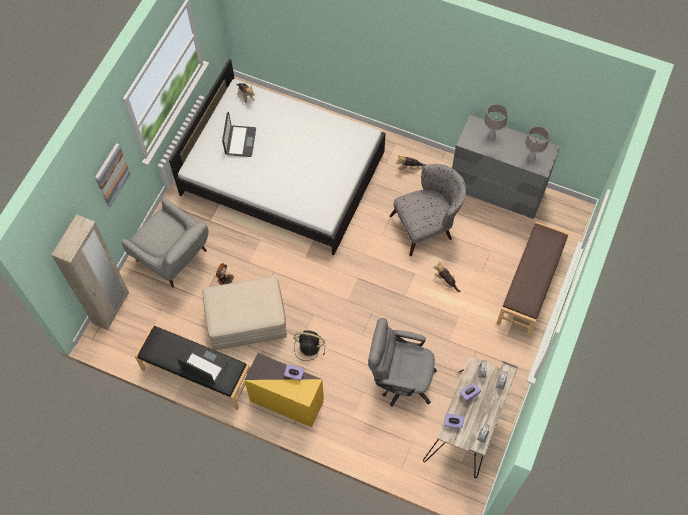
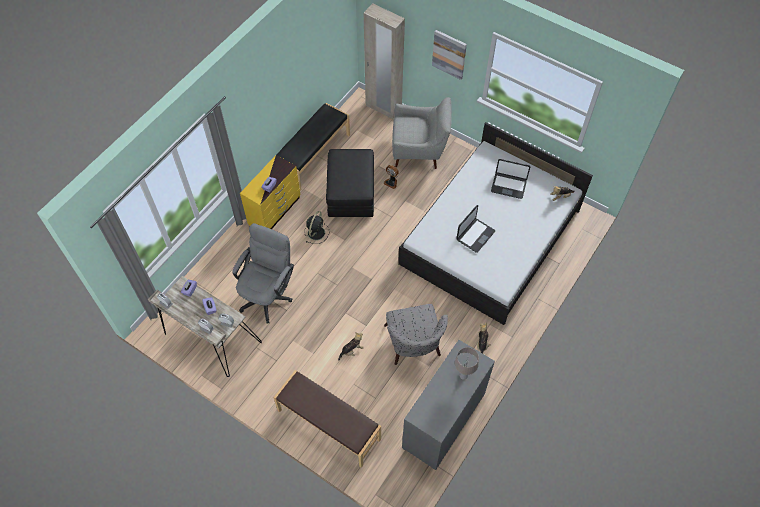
camera: 100 degrees right, 5 degrees down
(174, 258) = (419, 151): grey armchair -> grey armchair turned 135 degrees counterclockwise
(204, 365) = (304, 142): laptop -> laptop (475, 235)
(246, 321) = (351, 192): beige ottoman -> black ottoman
(531, 158) = (430, 408): beige table lamp -> none

